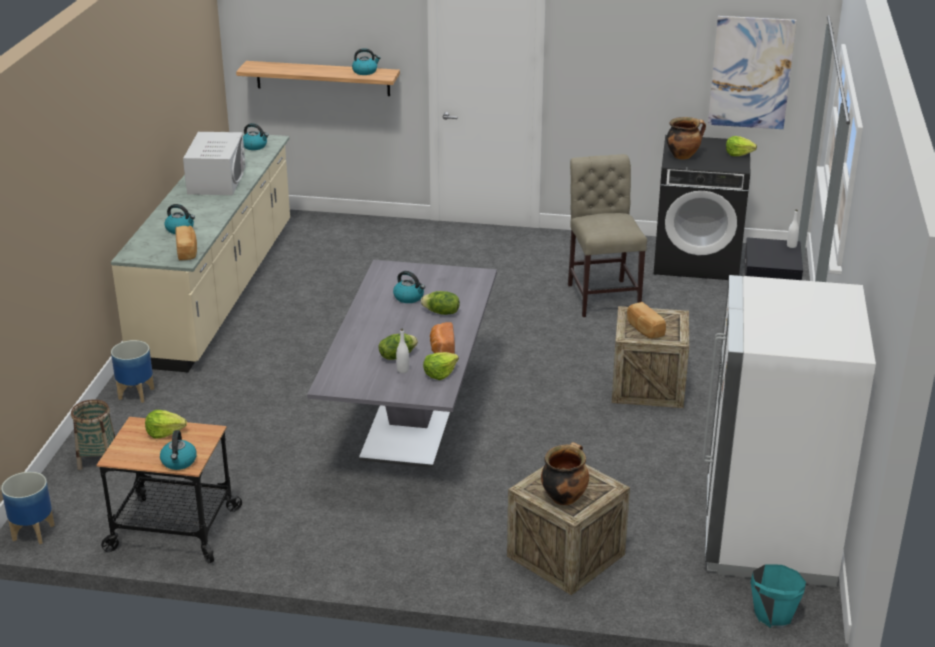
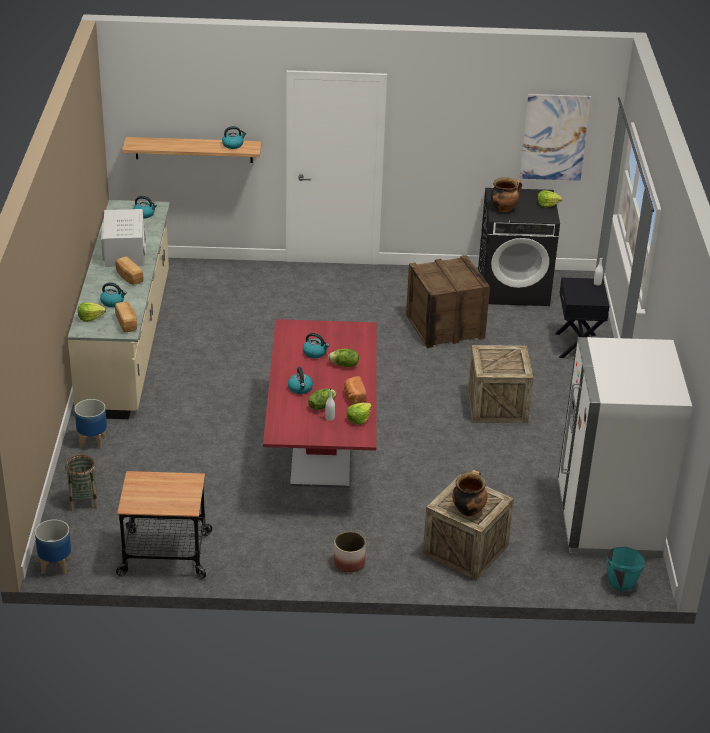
camera: 10 degrees left, 5 degrees up
(165, 432) = (159, 482): lettuce -> lettuce (90, 317)
(179, 462) = (180, 506): kettle -> kettle (300, 388)
(406, 559) = (349, 563): none -> planter
(411, 421) = (321, 449): grey dining table -> red dining table
(602, 295) = (445, 326): beige chair -> crate
(644, 329) = (496, 364): bread -> bread (129, 277)

